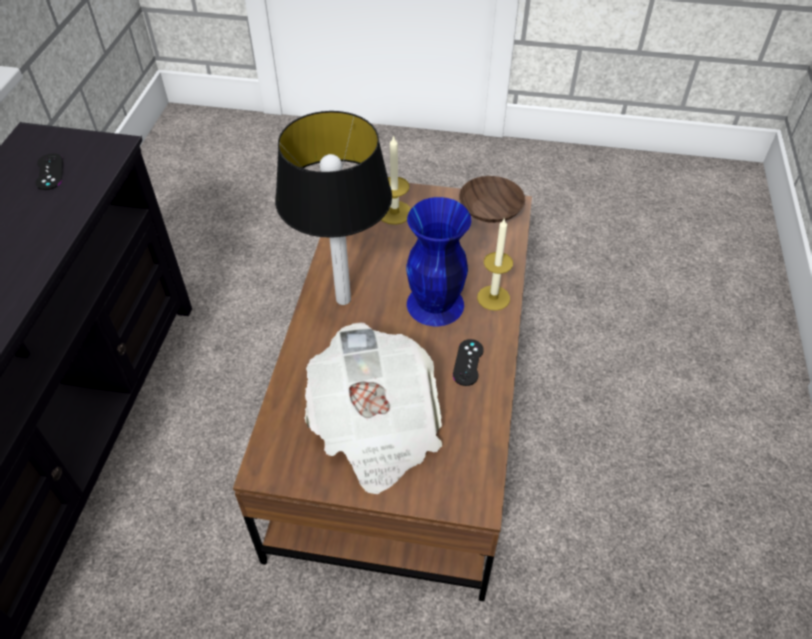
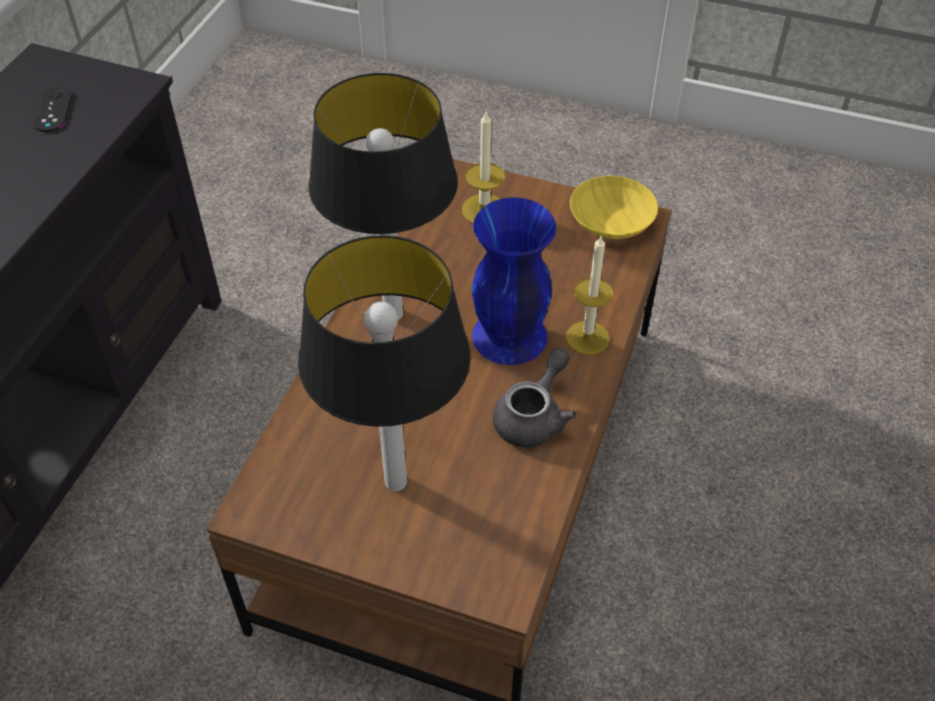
camera: 10 degrees right, 0 degrees up
(375, 428) = (397, 483): newspaper -> table lamp
(468, 362) = (534, 416): black game controller -> grey teapot
(489, 209) = (610, 220): brown bowl -> yellow bowl

